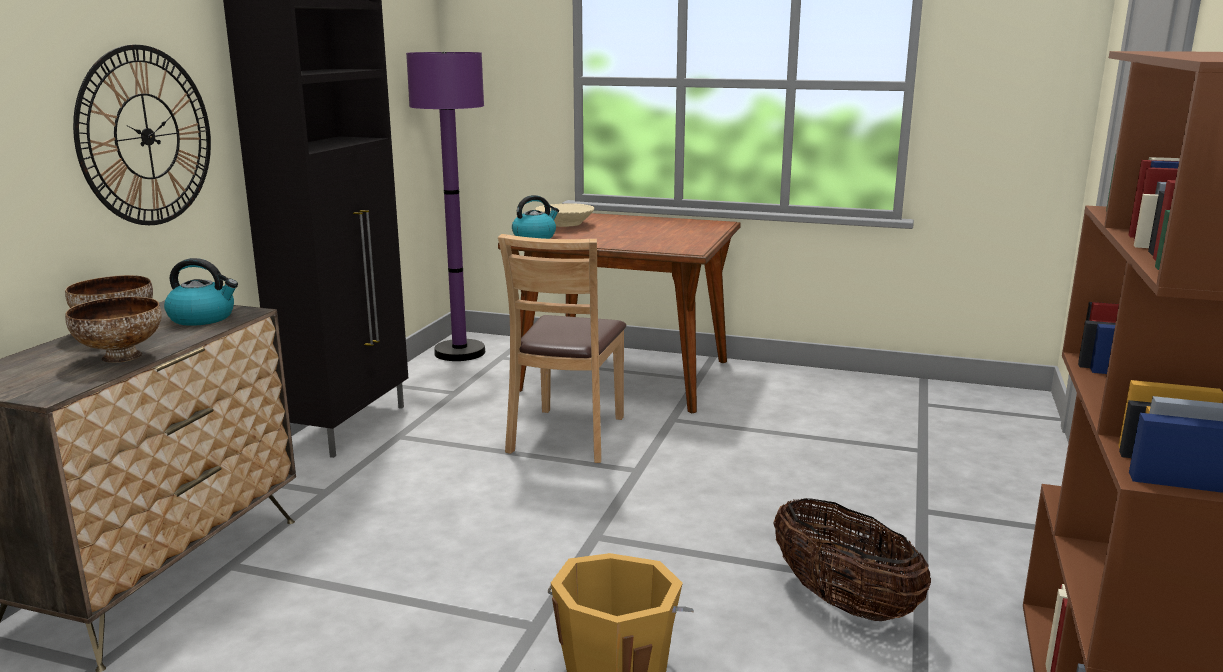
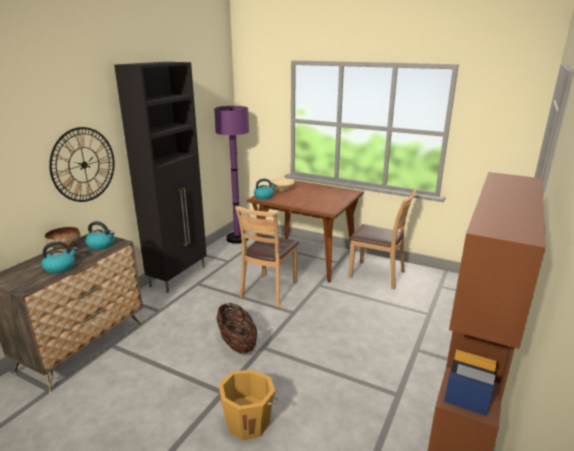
camera: 10 degrees right, 5 degrees up
(120, 357) = (60, 267): bowl -> kettle
(789, 394) = (377, 275): none -> brown chair
(843, 602) = (360, 397): basket -> basket (237, 344)

